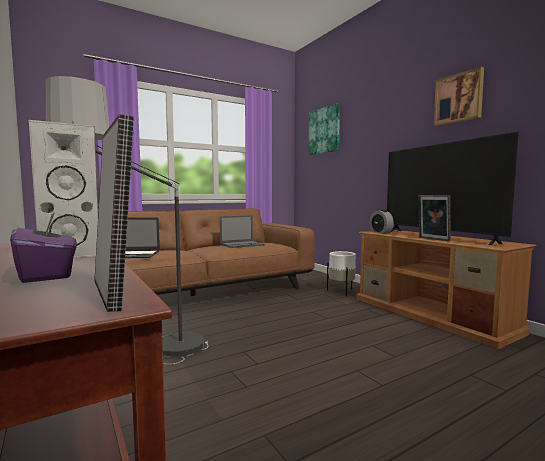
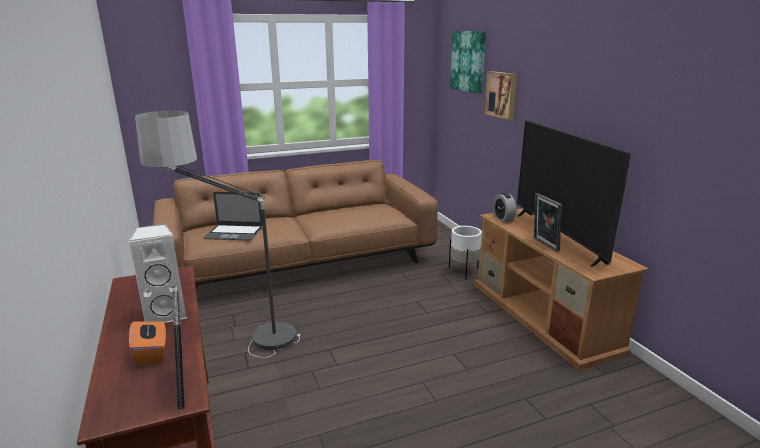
camera: 10 degrees right, 15 degrees up
(48, 274) = (151, 353): purple tissue box -> orange tissue box
(242, 244) = (354, 214): laptop -> none
(459, 98) = (603, 73): picture -> picture (502, 95)

